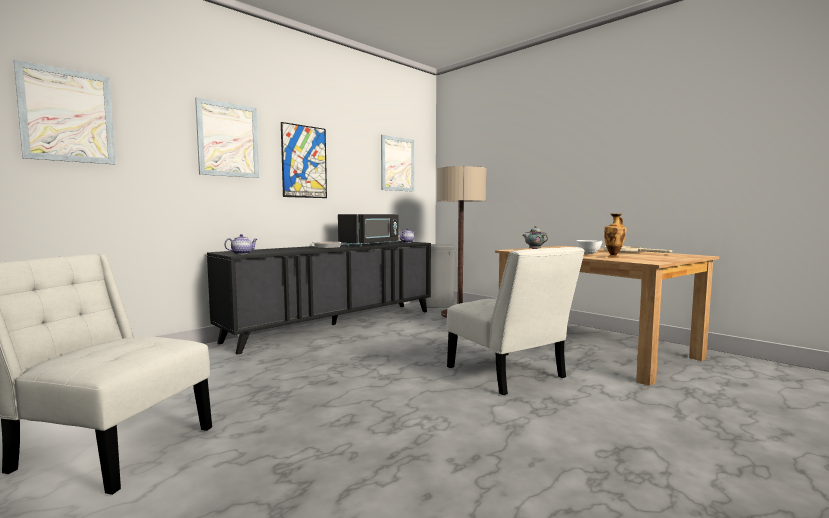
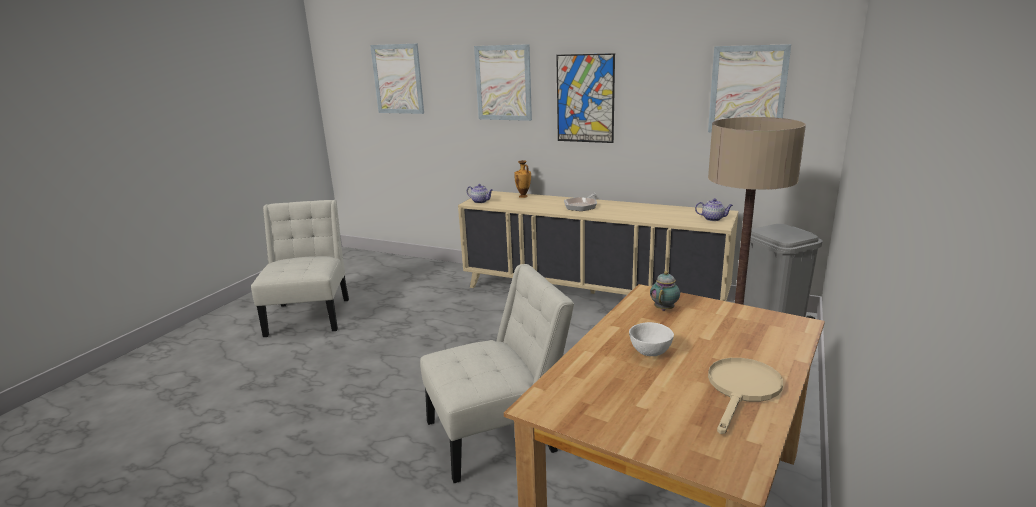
camera: 70 degrees right, 15 degrees up
(335, 325) = (591, 295): black cabinet -> beige cabinet
(371, 244) = (641, 213): black microwave -> none
(509, 375) = (498, 434): white chair -> white chair turned 150 degrees counterclockwise
(614, 257) = (604, 375): vase -> vase (523, 196)

